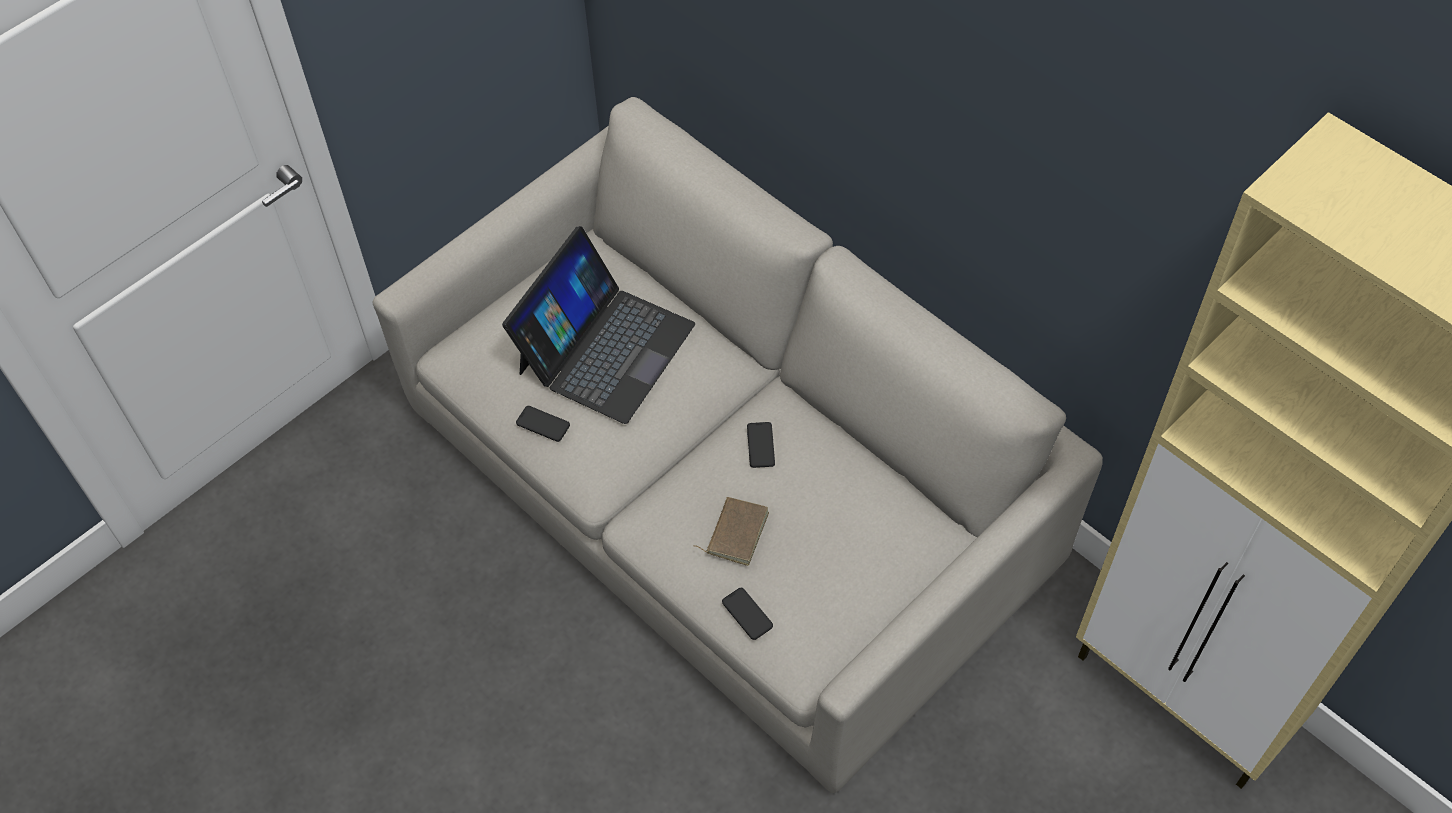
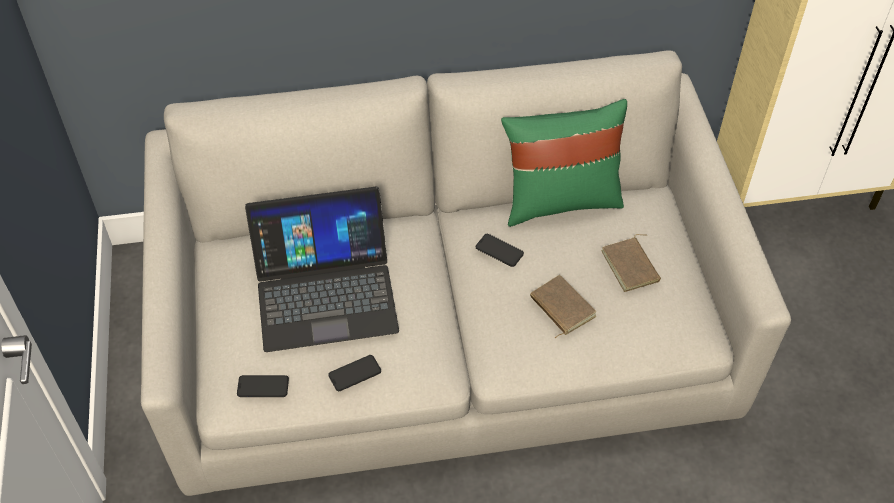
camera: 55 degrees left, 5 degrees down
(605, 347) = (325, 291): laptop -> laptop turned 105 degrees clockwise
(747, 614) = (633, 342): phone -> phone (263, 386)
(834, 561) = (632, 266): none -> brown book
(866, 457) = (560, 200): none -> green pillow

